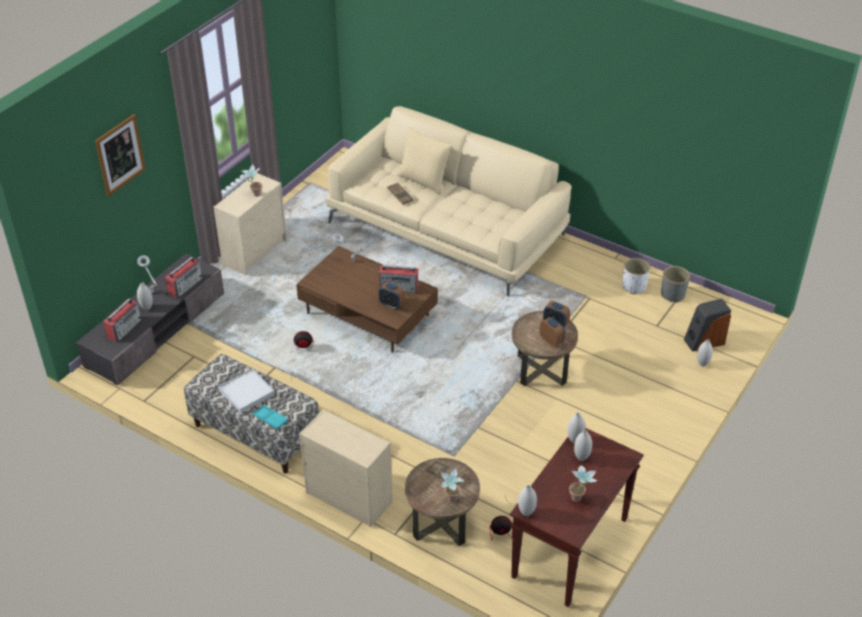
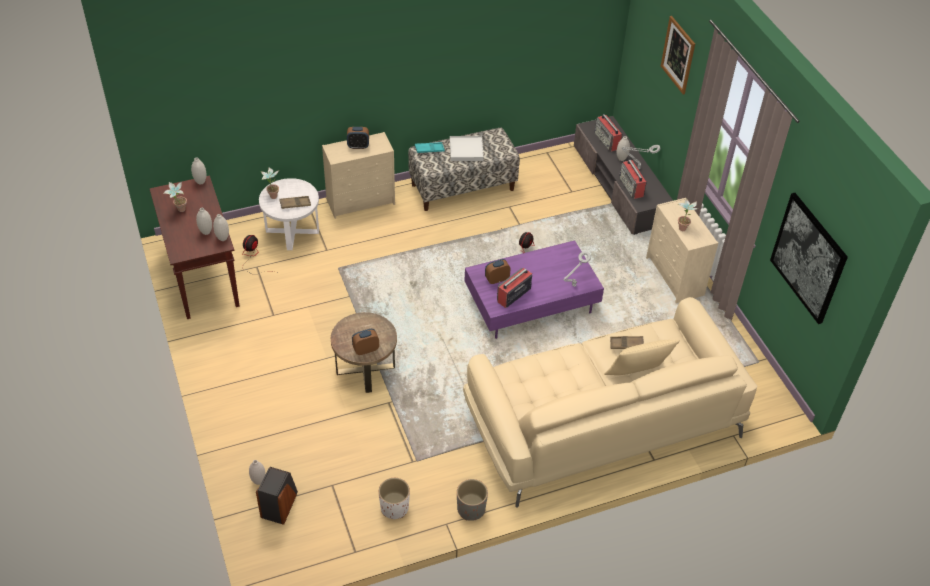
camera: 125 degrees right, 5 degrees up
(297, 62) = (808, 258): none -> picture
(369, 314) = (531, 304): brown coffee table -> purple coffee table
(442, 522) = (292, 231): brown side table -> white side table
(551, 340) = (351, 334): alarm clock -> alarm clock (358, 146)
(673, 294) = (355, 531): grey planter -> grey planter (471, 509)

